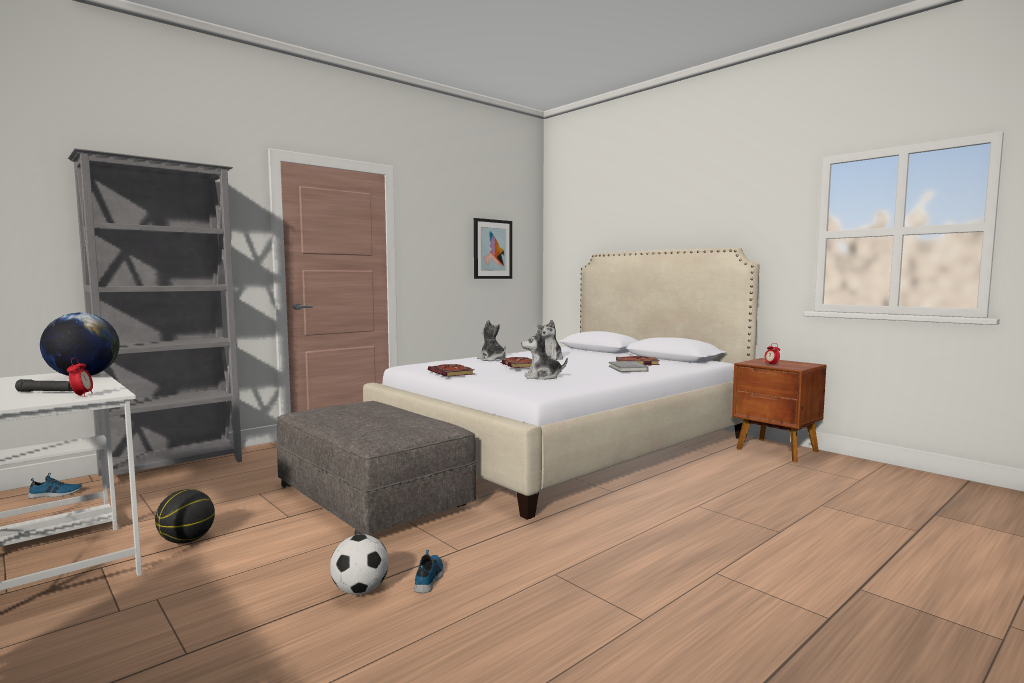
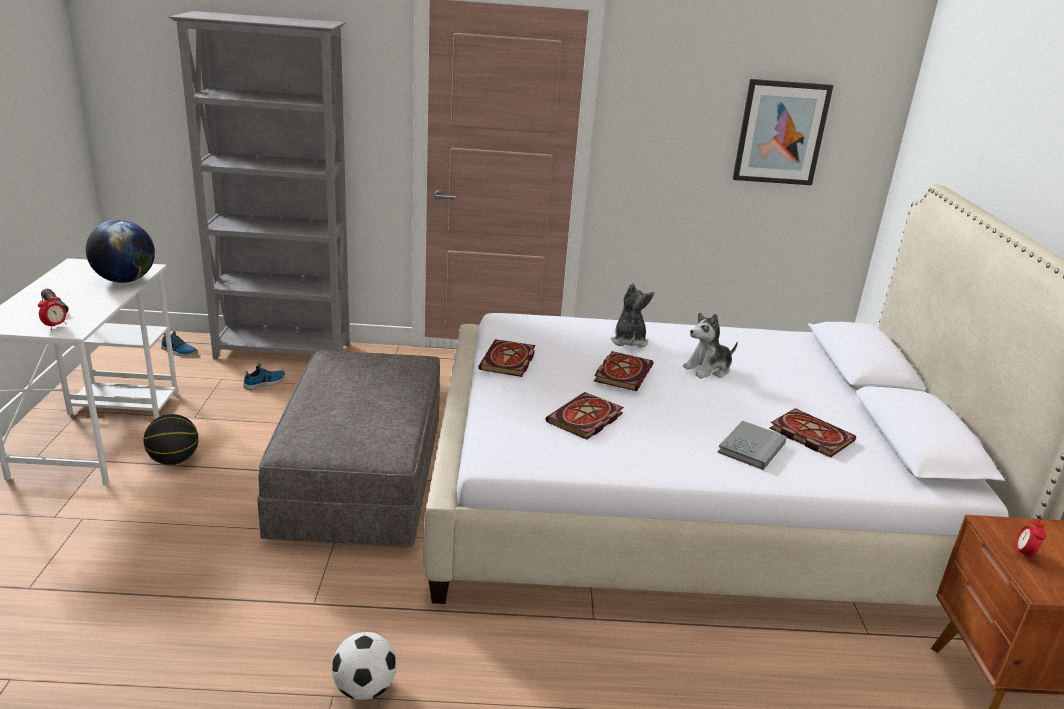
camera: 40 degrees right, 20 degrees up
(360, 591) = (183, 601): football -> football (364, 688)
(430, 577) = (244, 622): shoe -> shoe (265, 382)
(542, 377) = (585, 419): plush toy -> book

